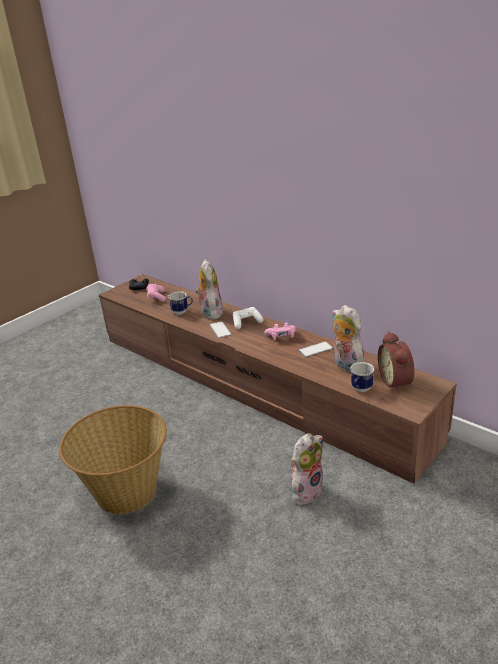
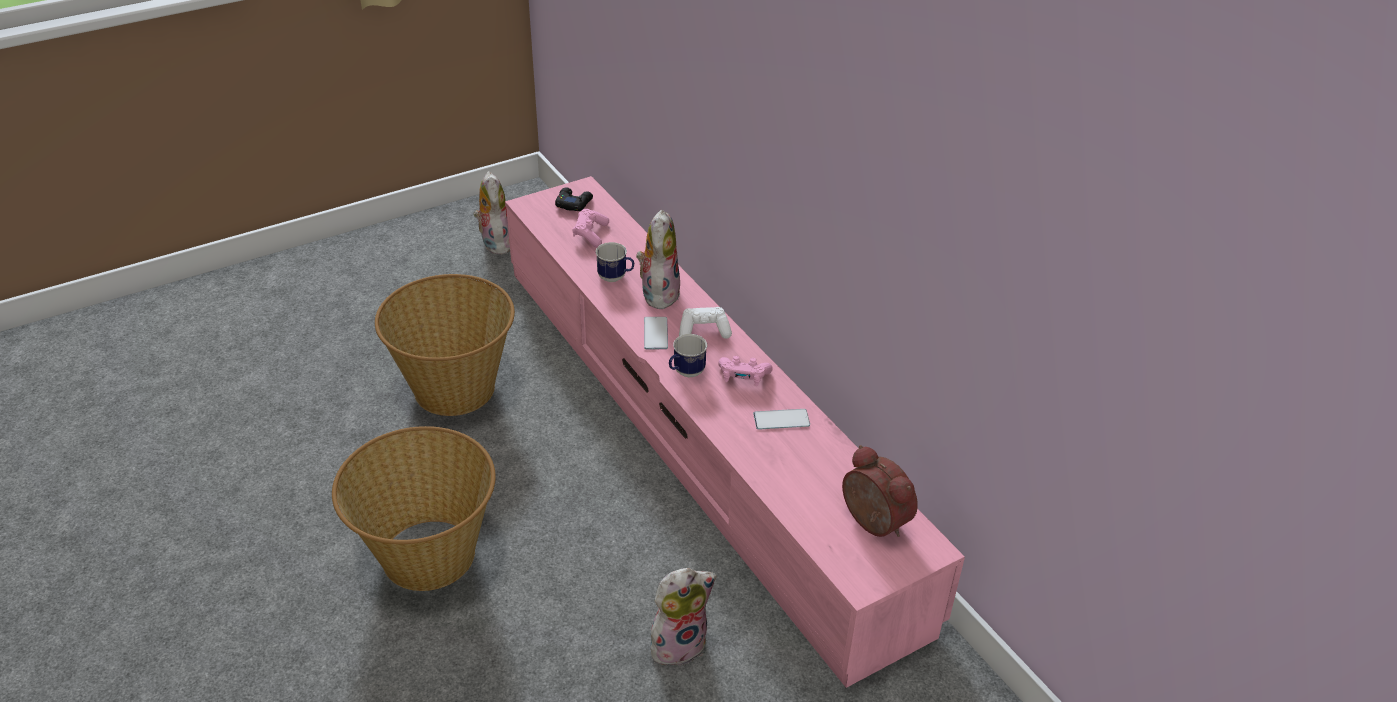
camera: 15 degrees right, 10 degrees up
(101, 401) = (455, 387): none -> basket
(253, 383) = (696, 428): brown tv stand -> pink tv stand
(346, 366) = (810, 467): plush toy -> plush toy (495, 242)
(360, 390) = (805, 519): mug -> mug (685, 373)
(397, 381) = (871, 523): alarm clock -> alarm clock turned 135 degrees clockwise

